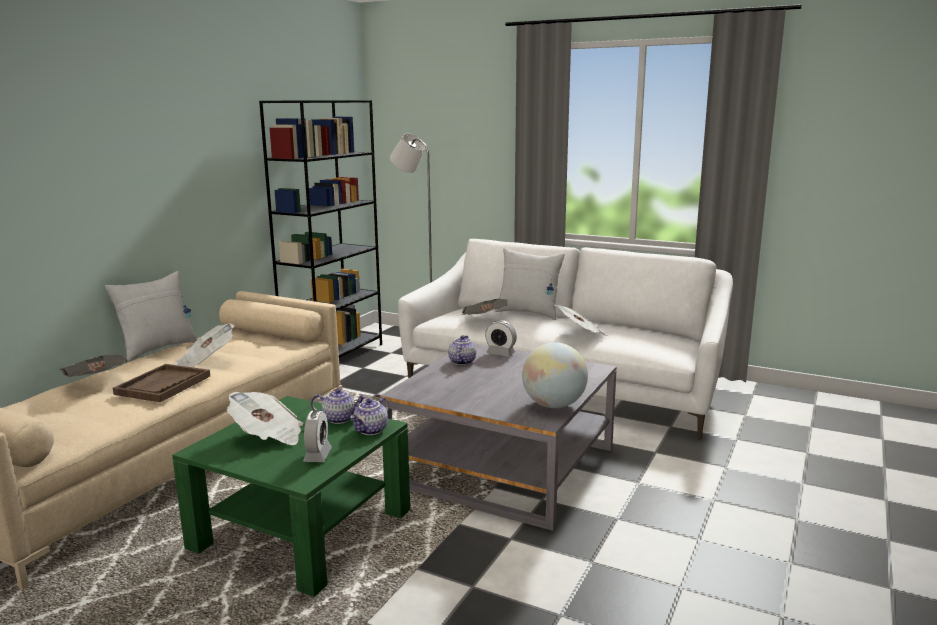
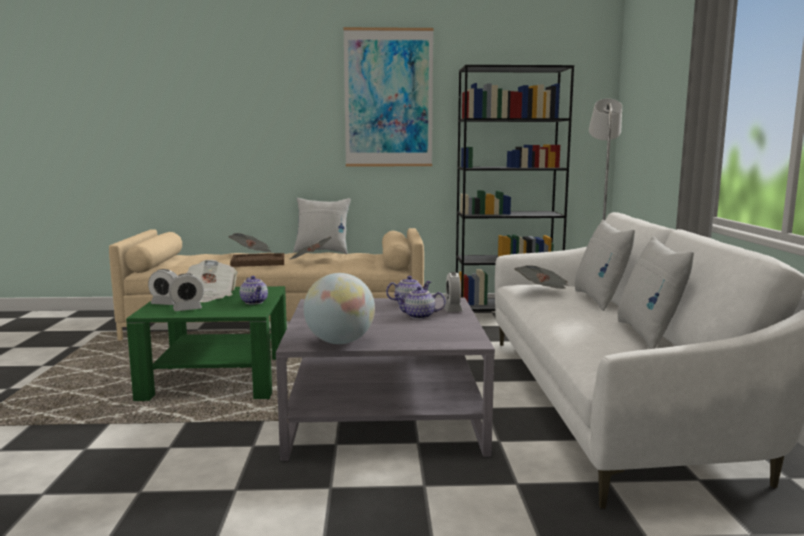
camera: 60 degrees right, 5 degrees down
(193, 136) = (388, 98): none -> picture
(268, 464) = (165, 303): none -> alarm clock
(371, 430) = (240, 311): teapot -> teapot (419, 316)
(580, 333) = (574, 323): newspaper -> none
(620, 326) = (648, 335): none -> grey pillow

